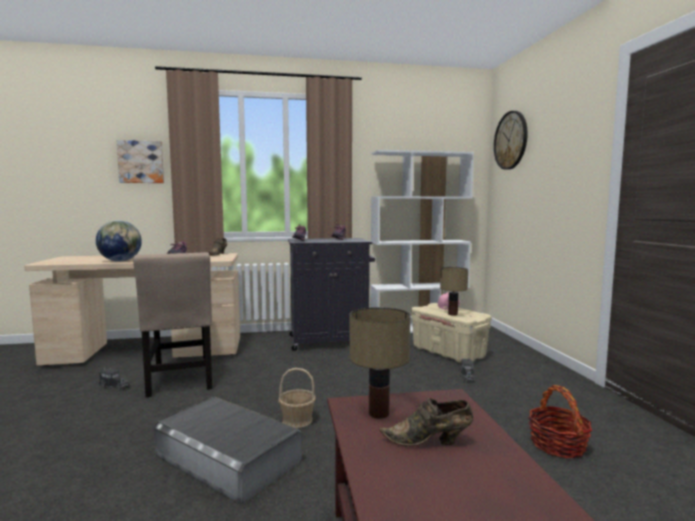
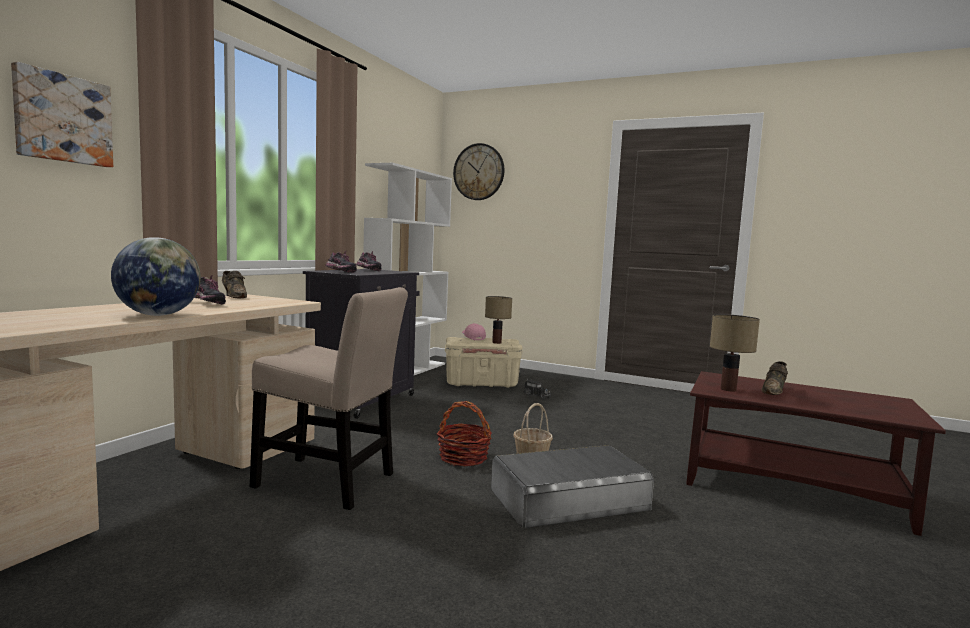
camera: 55 degrees left, 0 degrees up
(113, 386) = (261, 524): toy truck -> none
(558, 445) = (660, 413): basket -> basket (463, 457)

